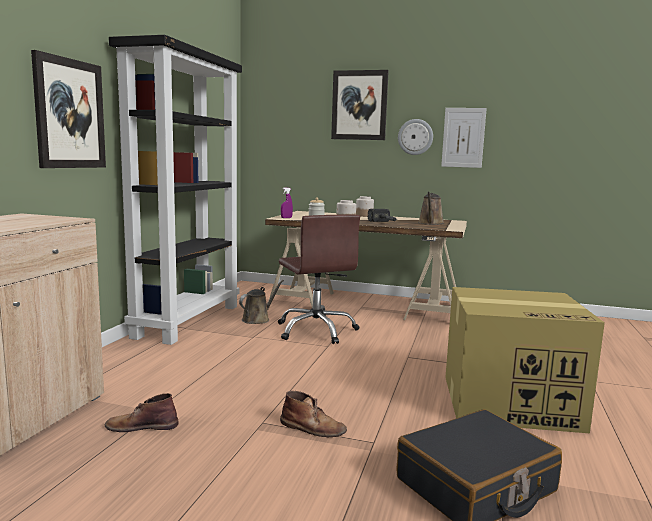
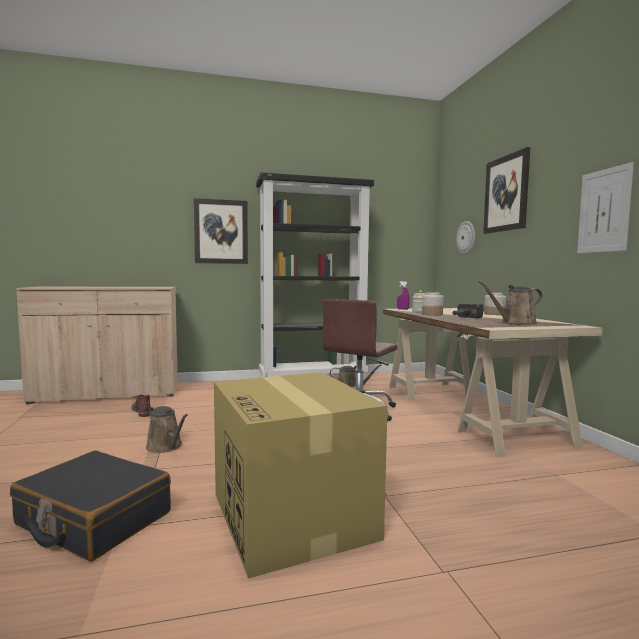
camera: 60 degrees right, 5 degrees down
(313, 428) = (166, 447): brown boot -> brown watering can
(415, 137) = (552, 219): wall clock -> wall clock (466, 237)

